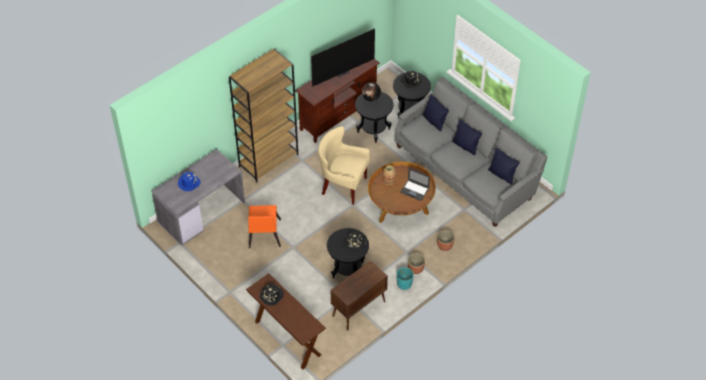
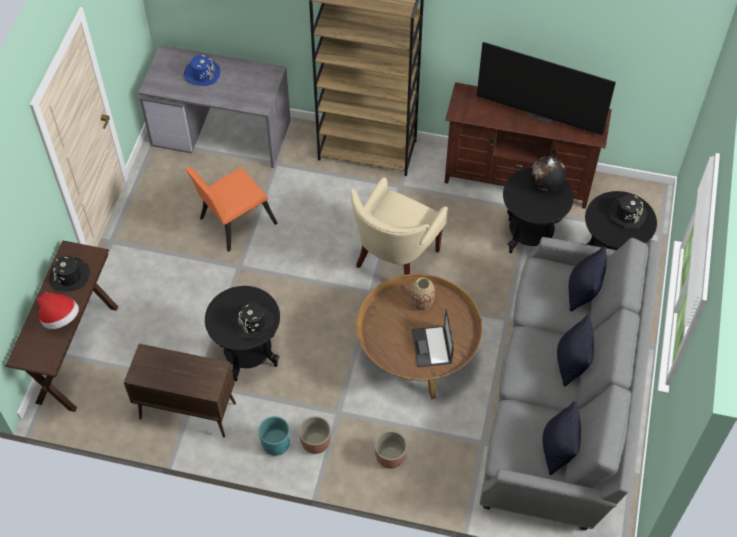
camera: 55 degrees right, 5 degrees up
(294, 310) = (60, 318): none -> hat
(343, 186) = (395, 260): beige armchair -> beige armchair turned 135 degrees counterclockwise

